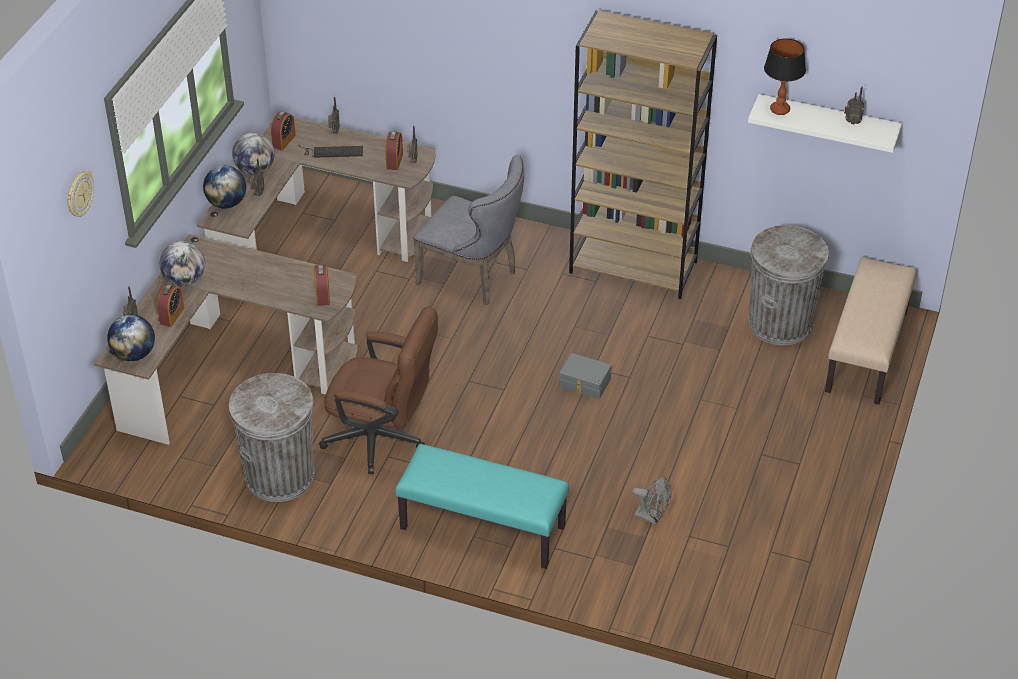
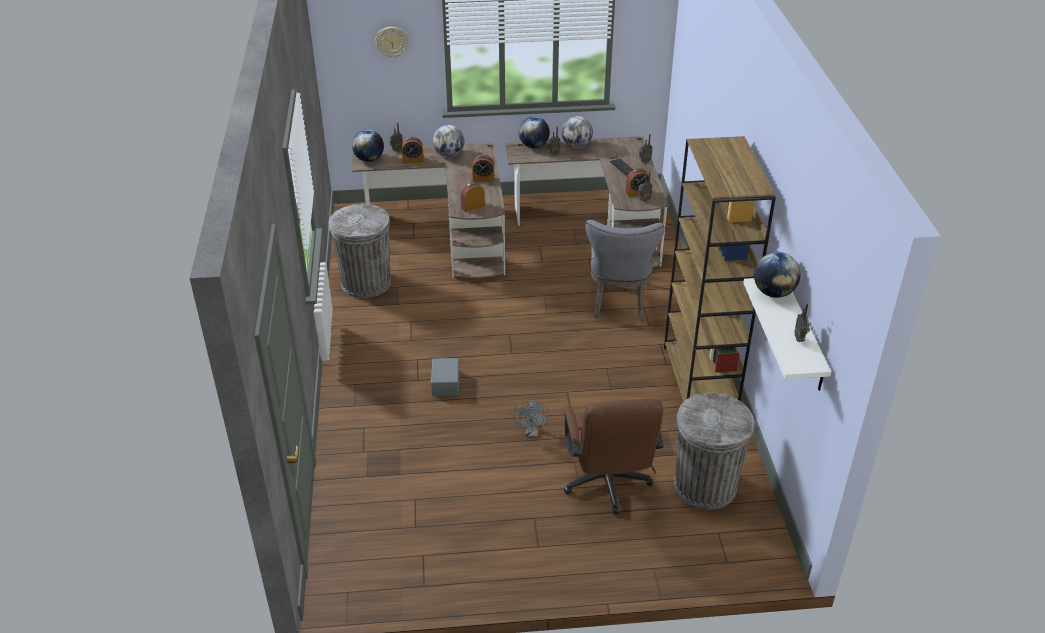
camera: 65 degrees right, 5 degrees down
(284, 141) = (616, 146): alarm clock -> alarm clock (483, 179)
(383, 439) = (425, 314): brown office chair -> brown office chair (607, 485)
(481, 528) = (365, 385): turquoise bench -> none
(584, 383) = (546, 392): grey storage box -> grey storage box (444, 383)
(652, 517) = (424, 471): grey fan -> grey fan (532, 432)
(780, 109) = (773, 293): table lamp -> globe
(867, 352) = (714, 556): beige bench -> none

